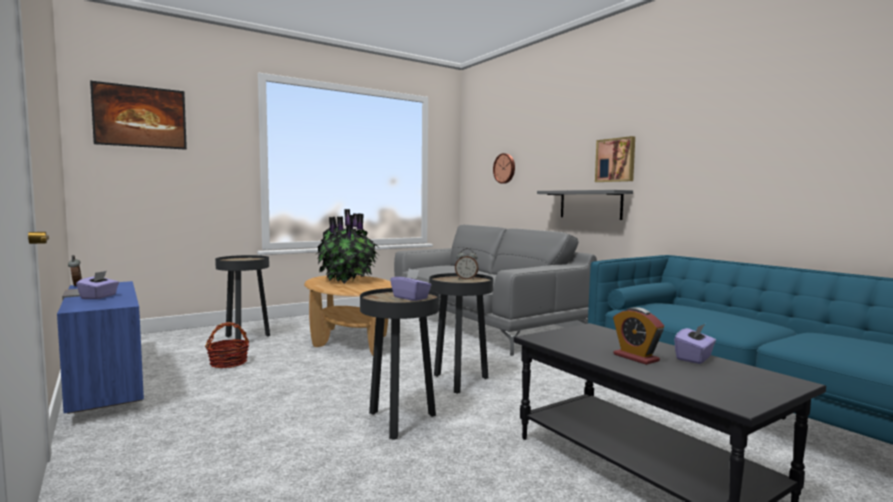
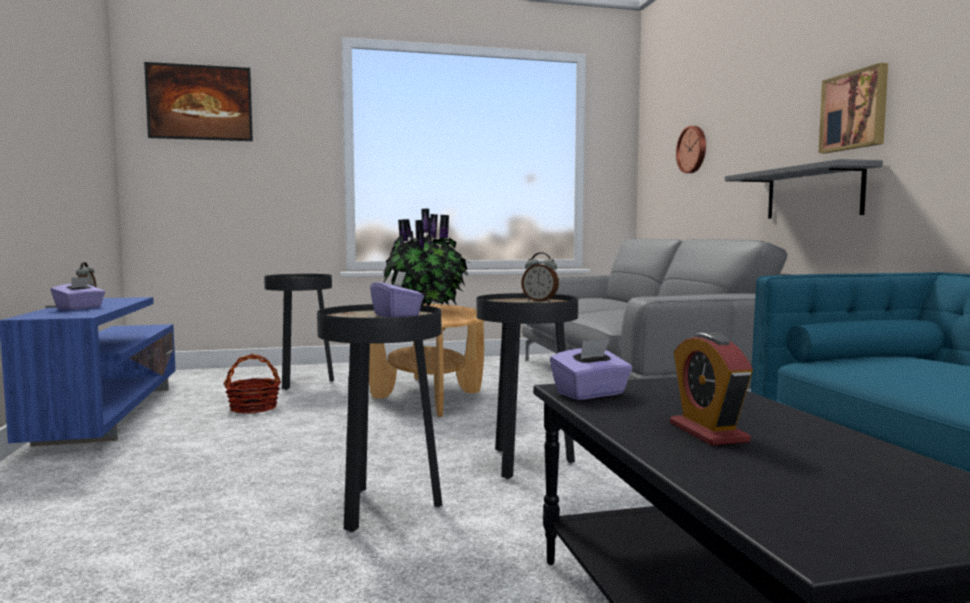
camera: 20 degrees right, 0 degrees up
(694, 358) = (839, 445): purple tissue box -> purple tissue box (591, 394)

